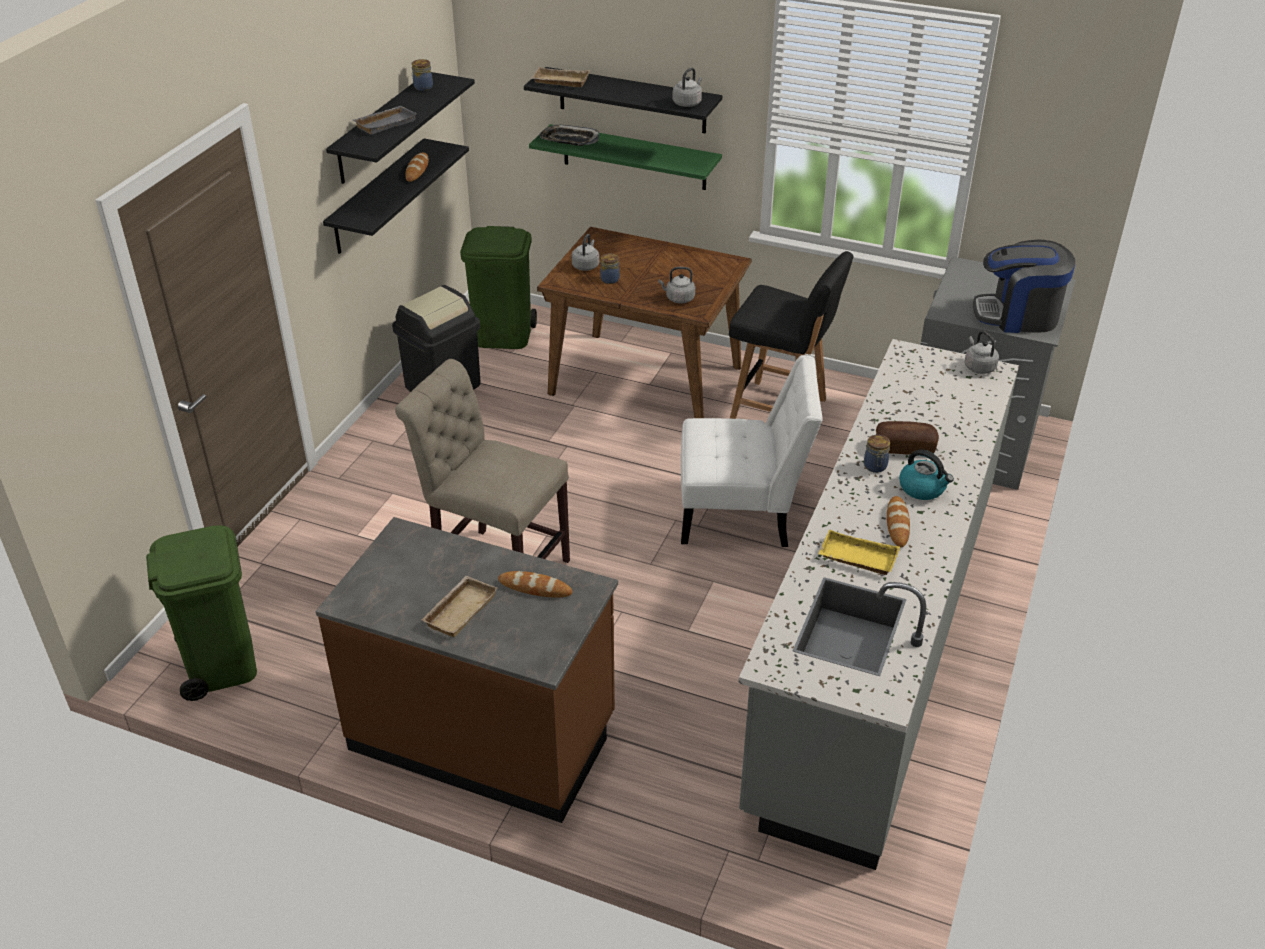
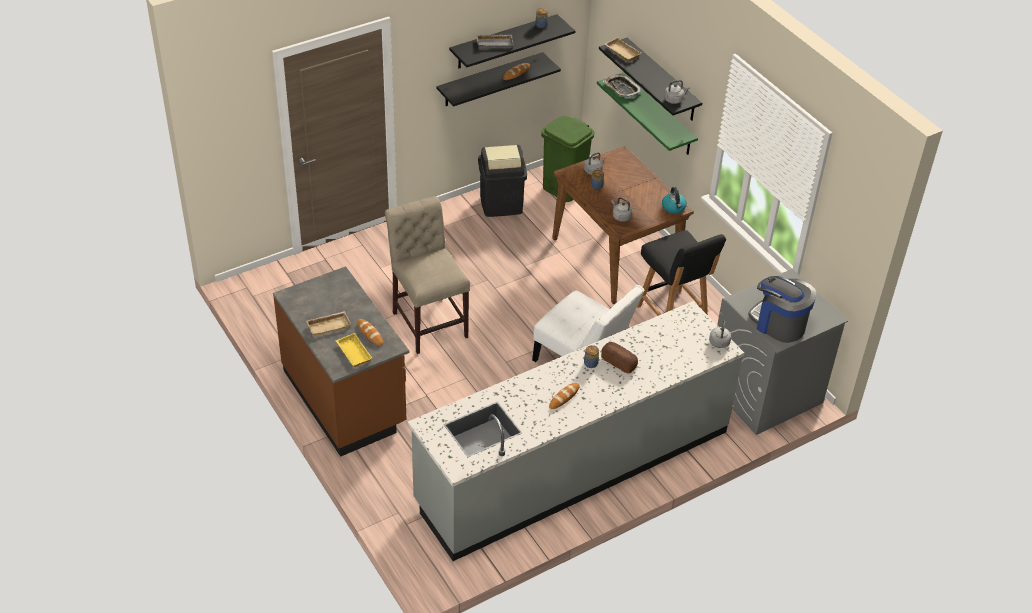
camera: 35 degrees right, 5 degrees up
(221, 663) = (266, 300): green trash can -> none
(856, 558) = (523, 402): yellow tray -> yellow tray (352, 353)
(923, 488) = (600, 387): kettle -> kettle (673, 208)

